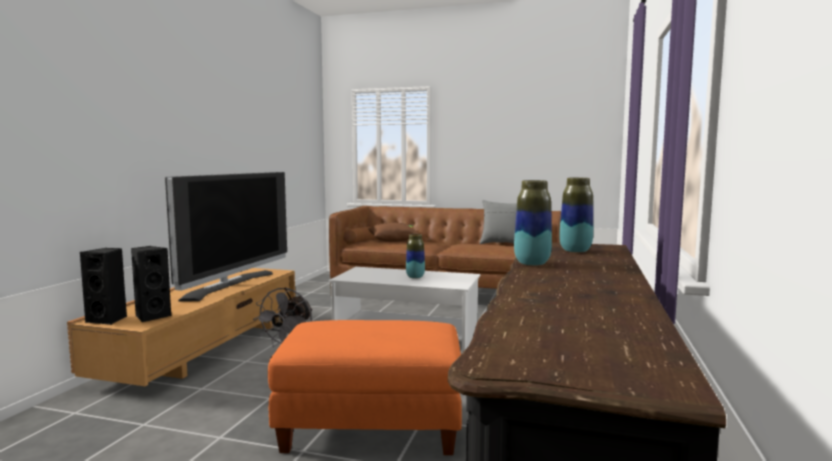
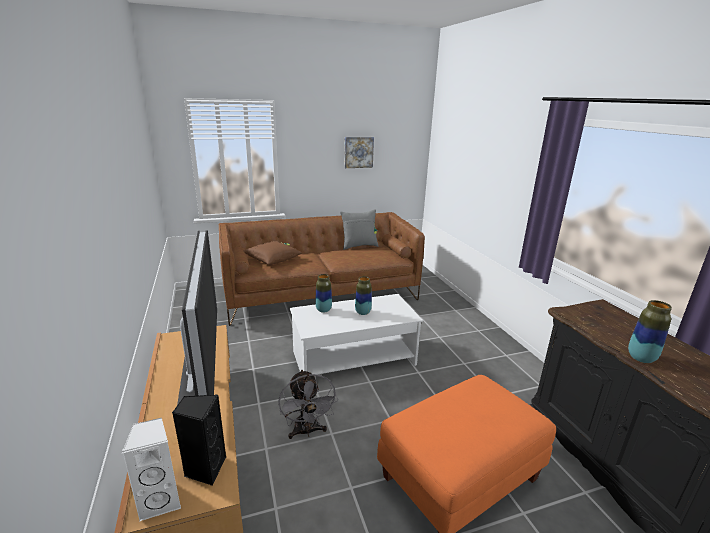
camera: 35 degrees left, 15 degrees up
(108, 320) = (161, 500): black speaker -> white speaker
(523, 139) = (358, 152): none -> picture
(575, 251) = (608, 321): vase -> vase (323, 310)

